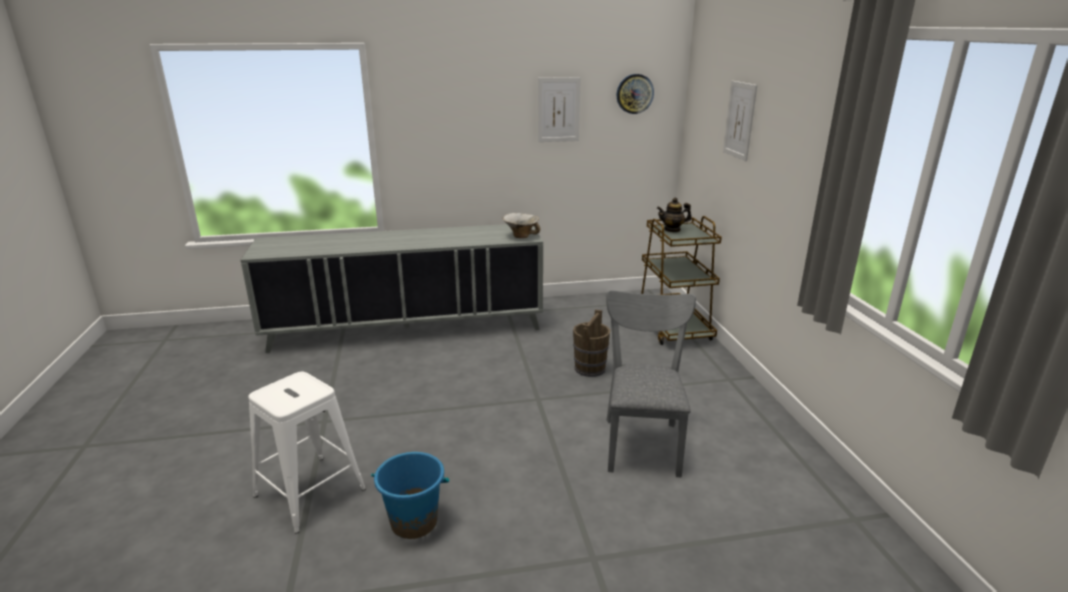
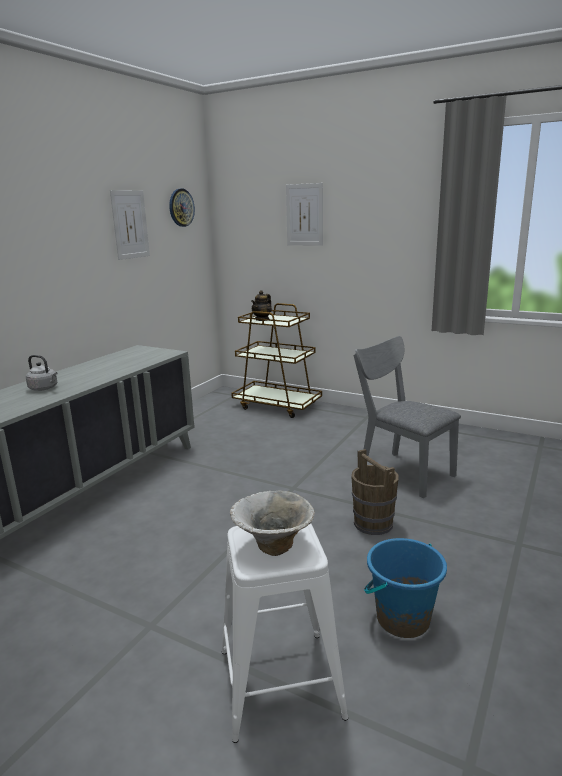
camera: 50 degrees left, 5 degrees down
(404, 239) = (44, 388): none -> grey kettle
(521, 236) = (158, 353): bowl -> bowl (273, 545)
(590, 368) = (282, 452): brown bucket -> brown bucket (373, 523)

